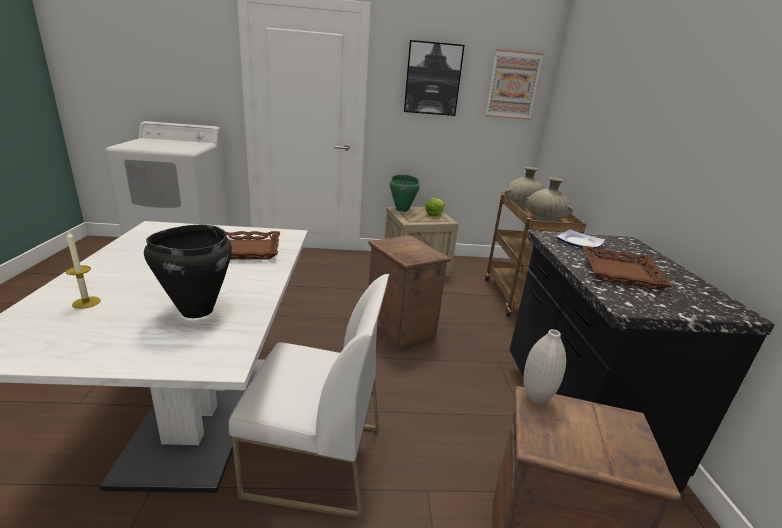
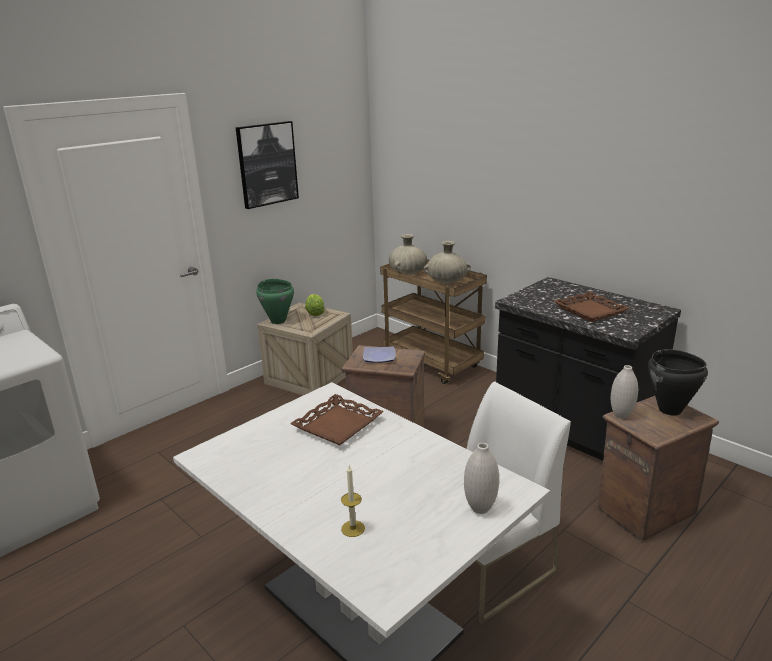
camera: 40 degrees left, 0 degrees up
(166, 351) = (480, 508): none -> white vase
(196, 310) = (430, 481): black cooking pot -> black cooking pot (670, 410)
(513, 85) = (340, 151): picture -> none
(580, 242) = (536, 297): plate -> plate (380, 356)

